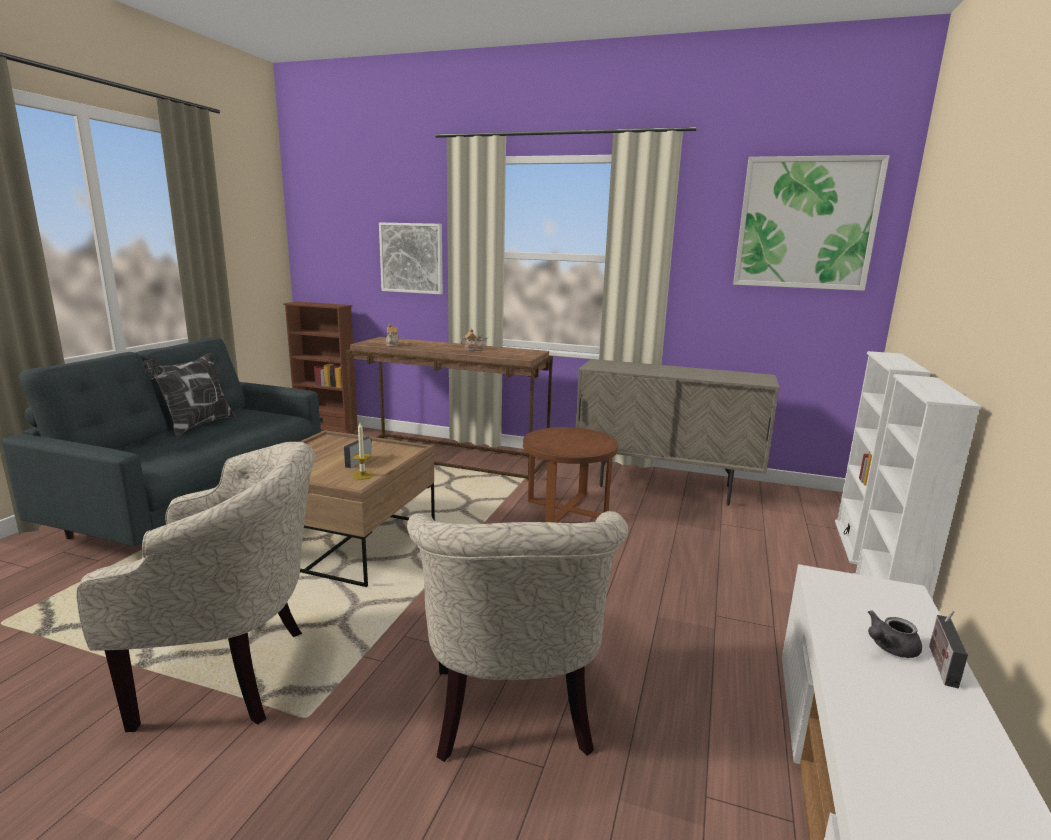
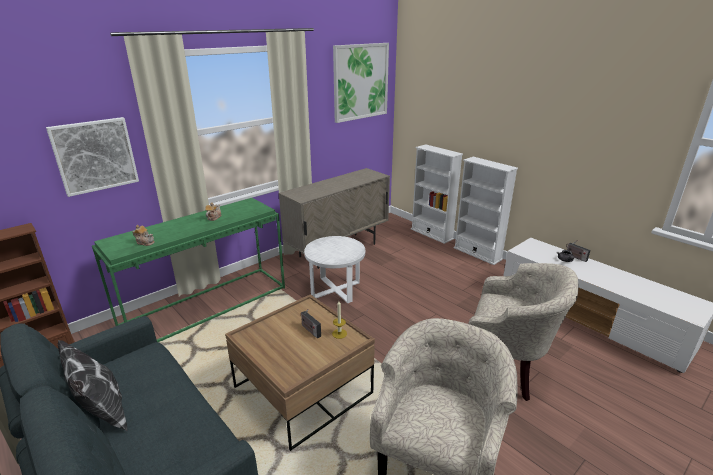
camera: 60 degrees left, 10 degrees up
(451, 456) = (206, 305): brown console table -> green console table
(567, 509) = (335, 289): brown side table -> white side table

